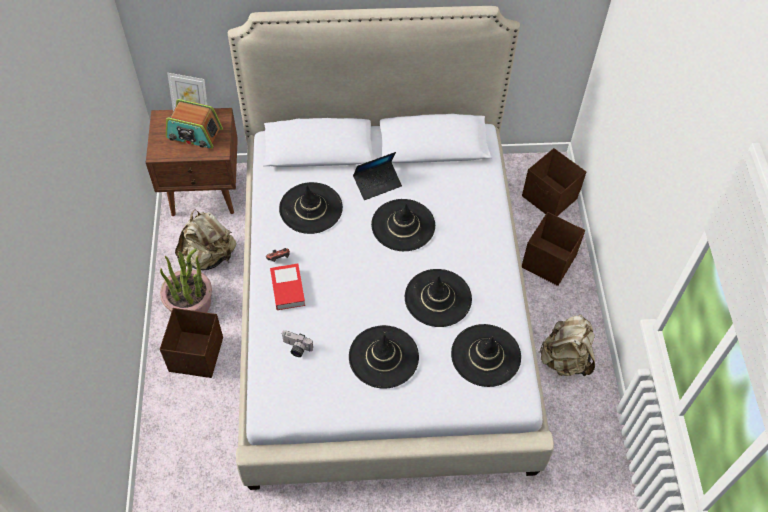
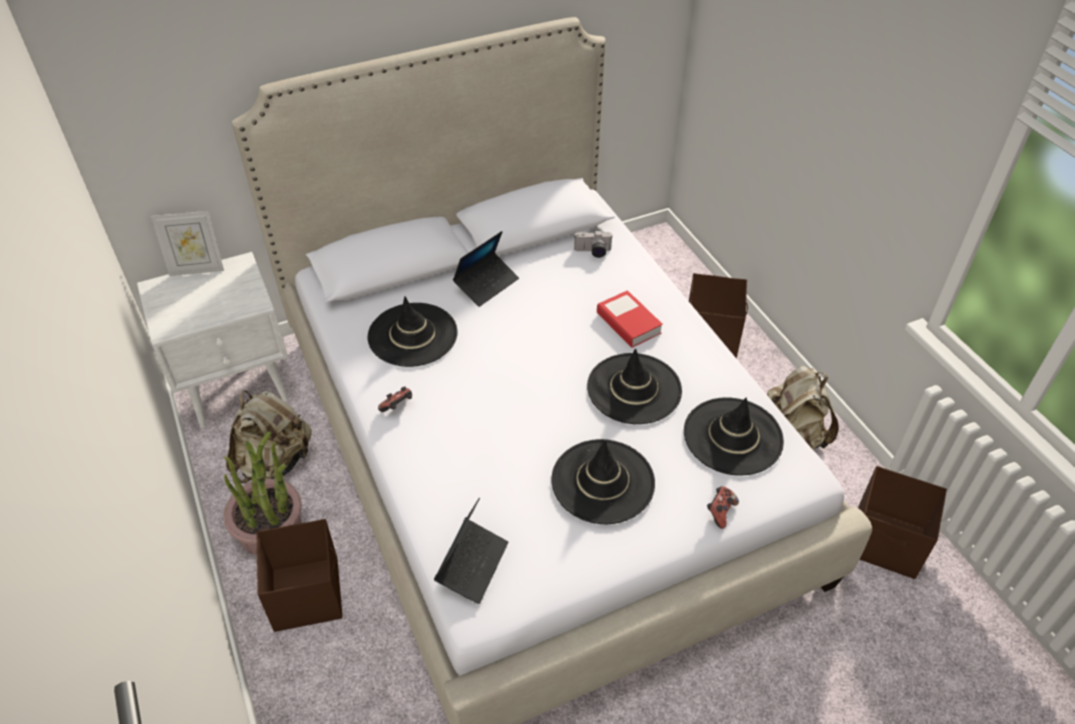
camera: 20 degrees left, 10 degrees down
(194, 134) = (211, 293): radio -> none
(205, 192) = (238, 386): brown nightstand -> white nightstand
(278, 382) = (472, 564): none -> laptop
(287, 289) = (427, 440): book -> book (628, 323)
(296, 348) = (476, 510): camera -> camera (593, 252)
(403, 225) = (544, 320): black hat -> none
(448, 404) = (720, 512): none -> game controller
(550, 198) = (674, 272): brown storage box -> brown storage box (886, 543)

